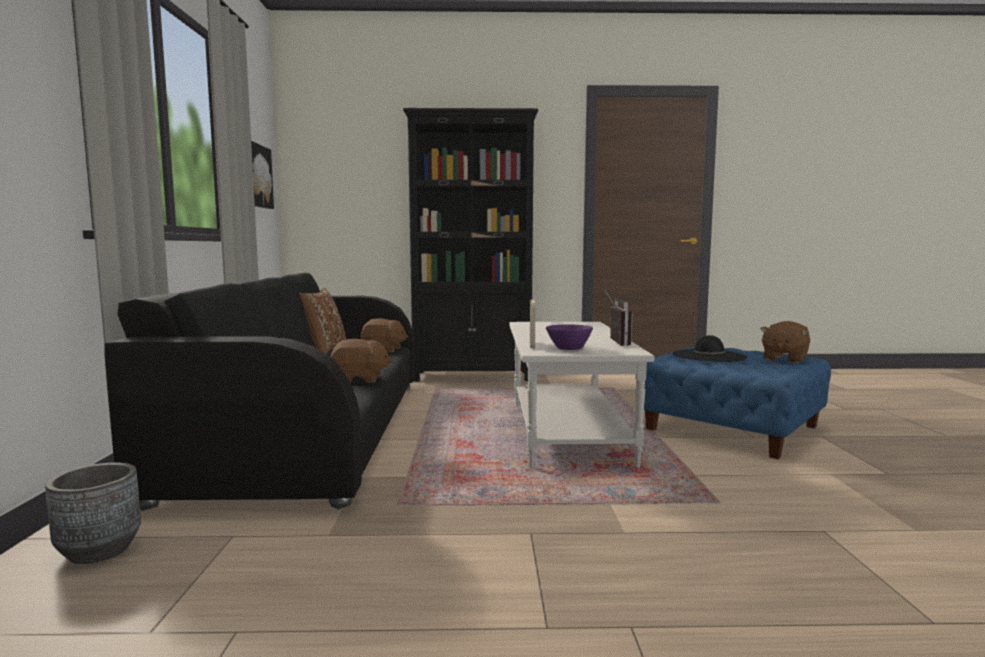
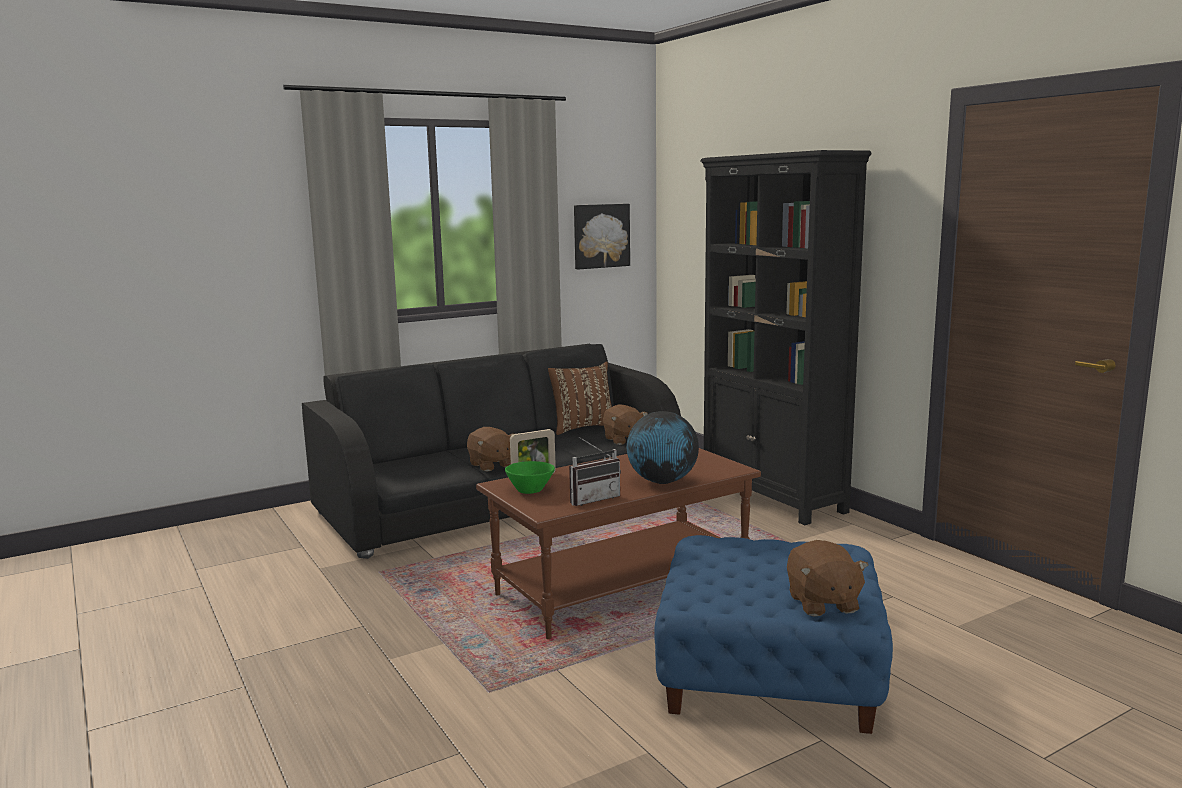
camera: 60 degrees right, 5 degrees up
(99, 550) = (267, 526): grey planter -> none
(565, 432) = (622, 586): white coffee table -> brown coffee table
(569, 348) = (531, 490): purple bowl -> green bowl
(596, 332) = (662, 481): none -> globe
(709, 356) = (764, 559): black hat -> none
(784, 359) = (822, 603): brown plush toy -> brown plush toy turned 105 degrees counterclockwise

